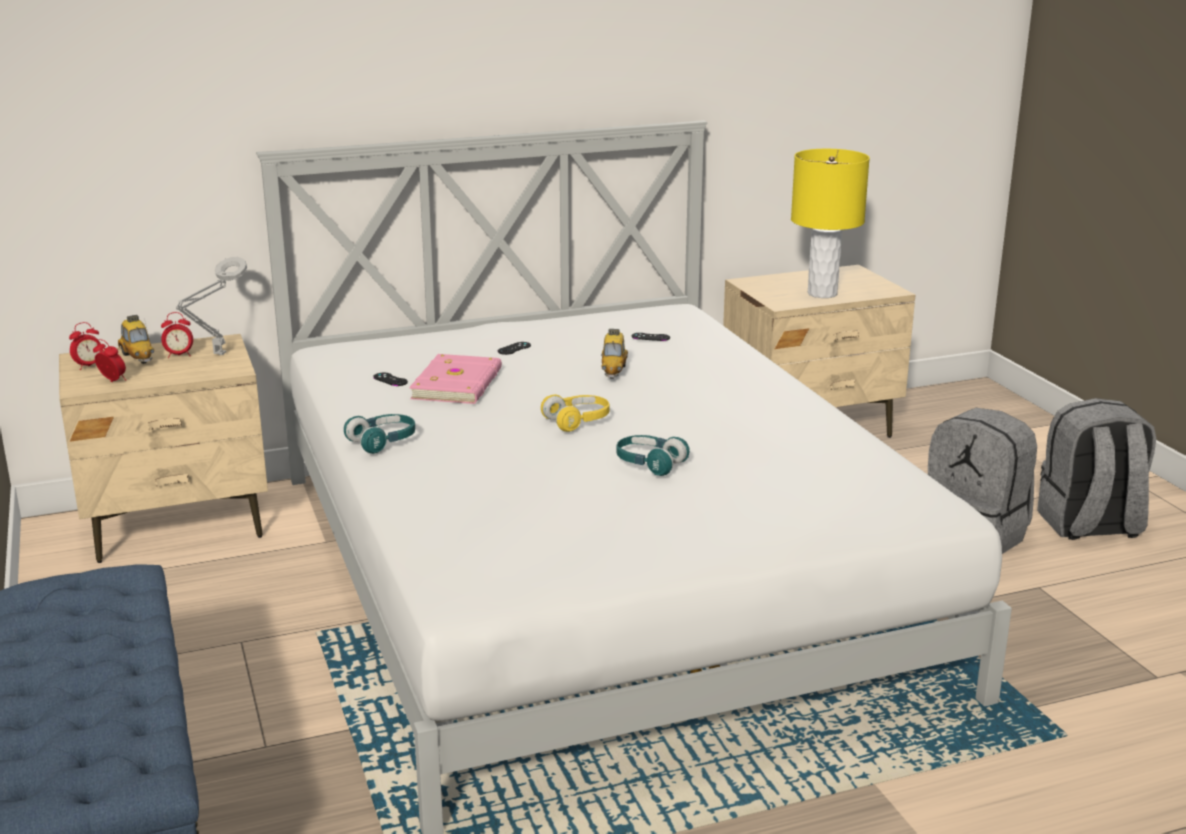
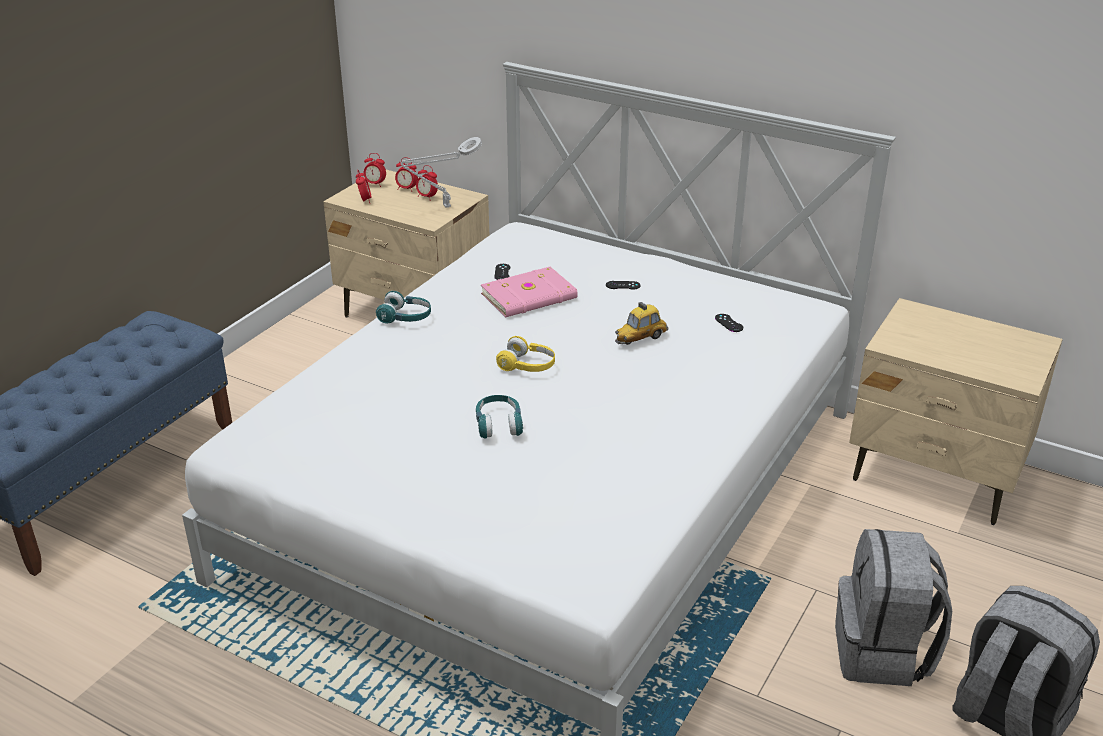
camera: 50 degrees right, 10 degrees up
(138, 357) = (406, 189): toy car -> alarm clock
(821, 293) = (948, 351): yellow table lamp -> none

